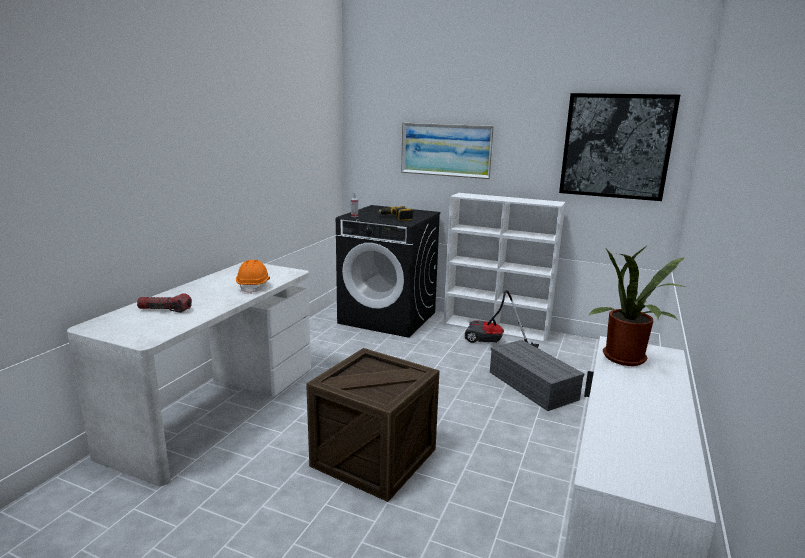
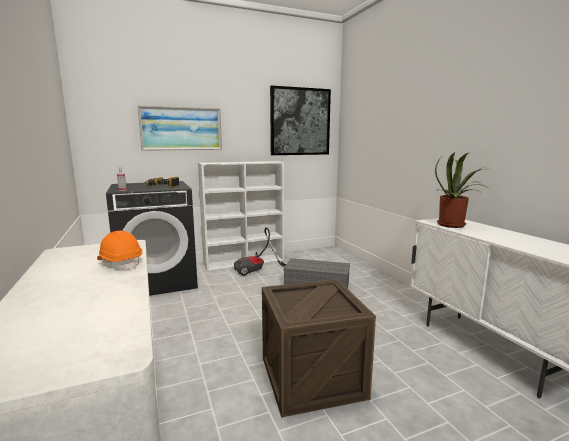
camera: 45 degrees left, 5 degrees down
(165, 310) = (59, 317): flashlight -> none

